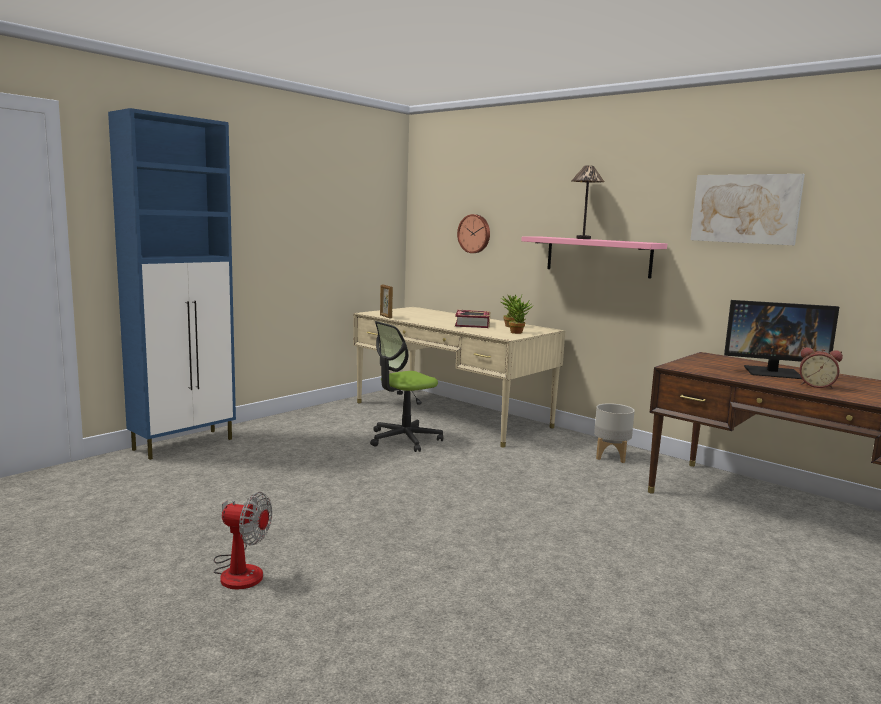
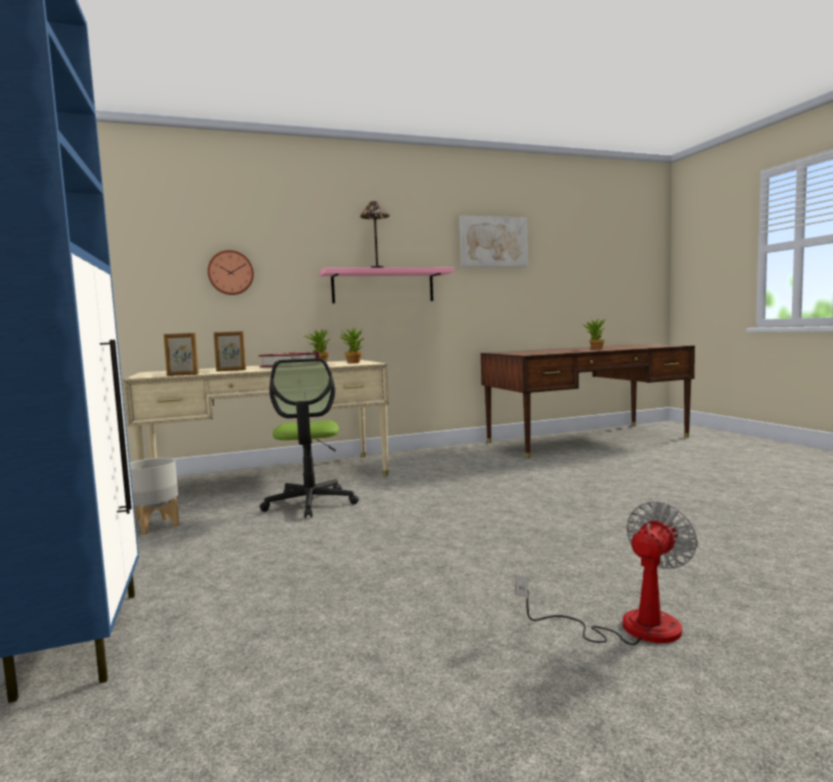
camera: 60 degrees left, 5 degrees down
(425, 319) = (231, 370): none -> picture frame
(610, 456) = (450, 454): grey planter -> grey planter (154, 526)
(773, 372) = (555, 350): monitor -> none
(816, 385) = (594, 349): alarm clock -> potted plant

